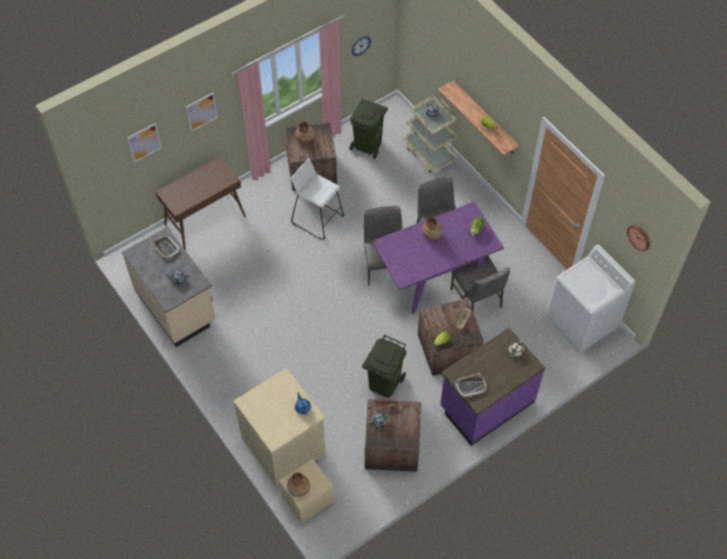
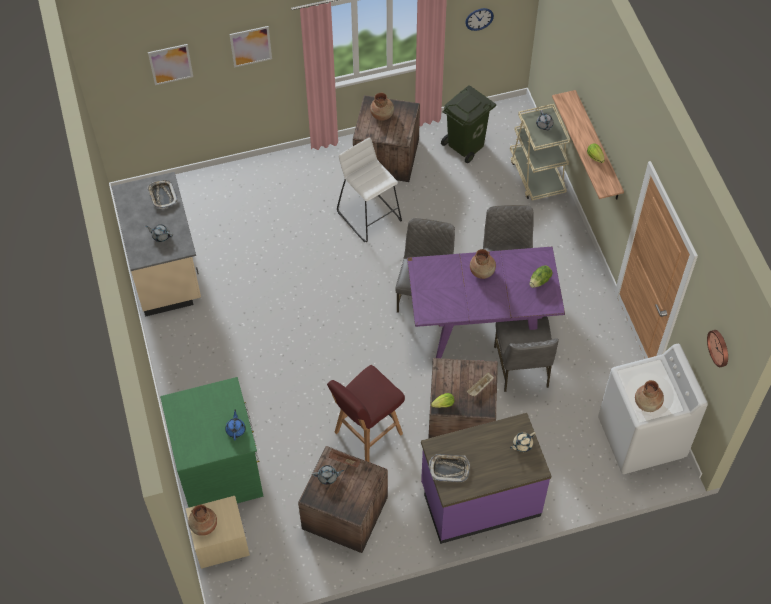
camera: 20 degrees right, 0 degrees up
(205, 220) = (239, 180): brown console table -> none
(284, 445) = (220, 470): beige dresser -> green dresser
(384, 383) = (367, 434): green trash can -> red stool
(592, 294) = (647, 403): none -> brown vase

